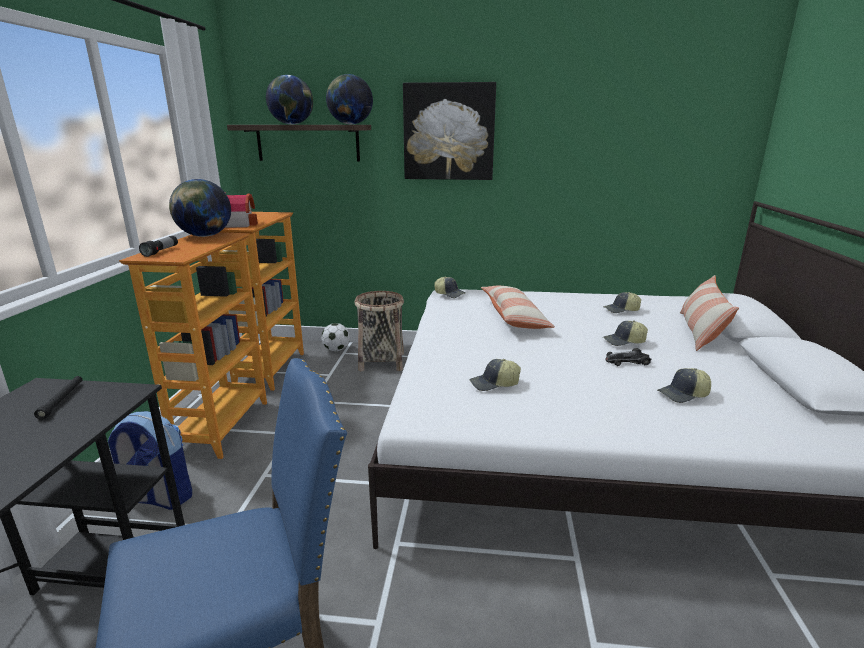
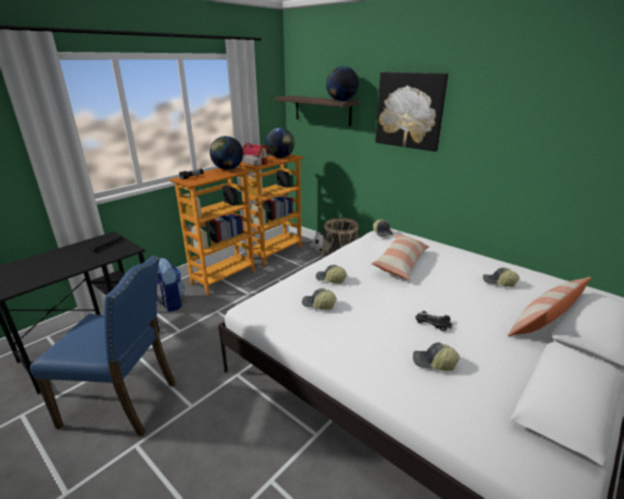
camera: 35 degrees right, 5 degrees up
(292, 124) = (310, 98): globe -> globe (280, 157)
(624, 342) = (455, 308): cap -> cap (330, 279)

